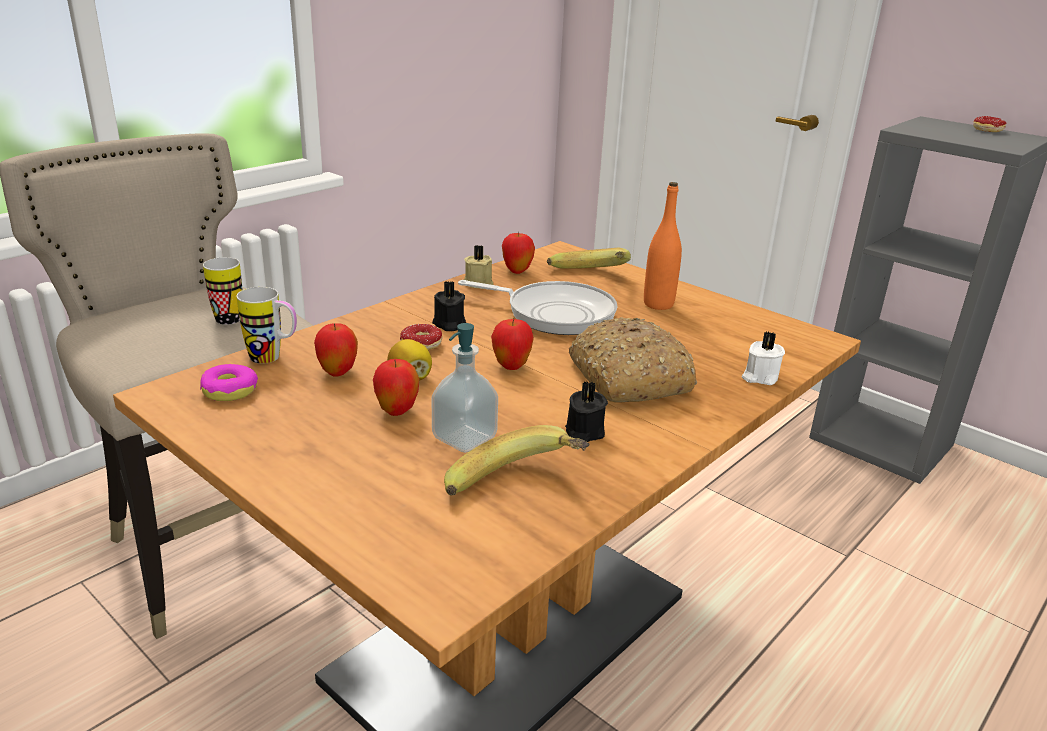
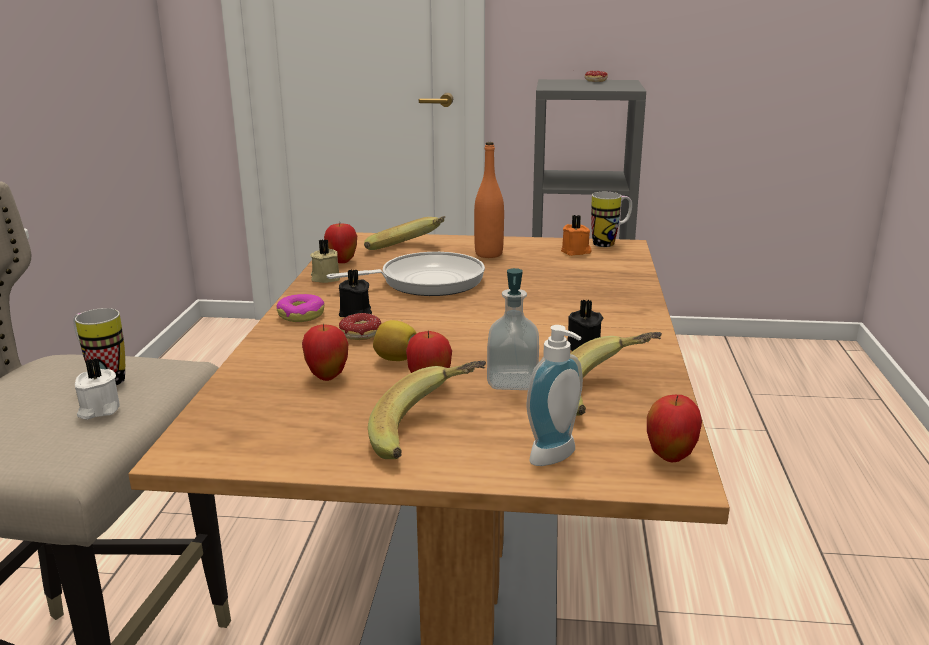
camera: 35 degrees left, 5 degrees down
(230, 391) = (252, 424): donut -> donut (301, 315)
(273, 359) = (246, 387): mug -> mug (610, 243)
(324, 455) = (429, 434): none -> banana
(379, 525) = (557, 458): none -> soap dispenser
(511, 366) = (459, 325): apple -> apple (670, 457)
(627, 378) = (551, 306): bread -> none
(753, 329) = (576, 251): none -> orange candle
(759, 377) = (628, 278): white candle -> white candle (98, 410)

